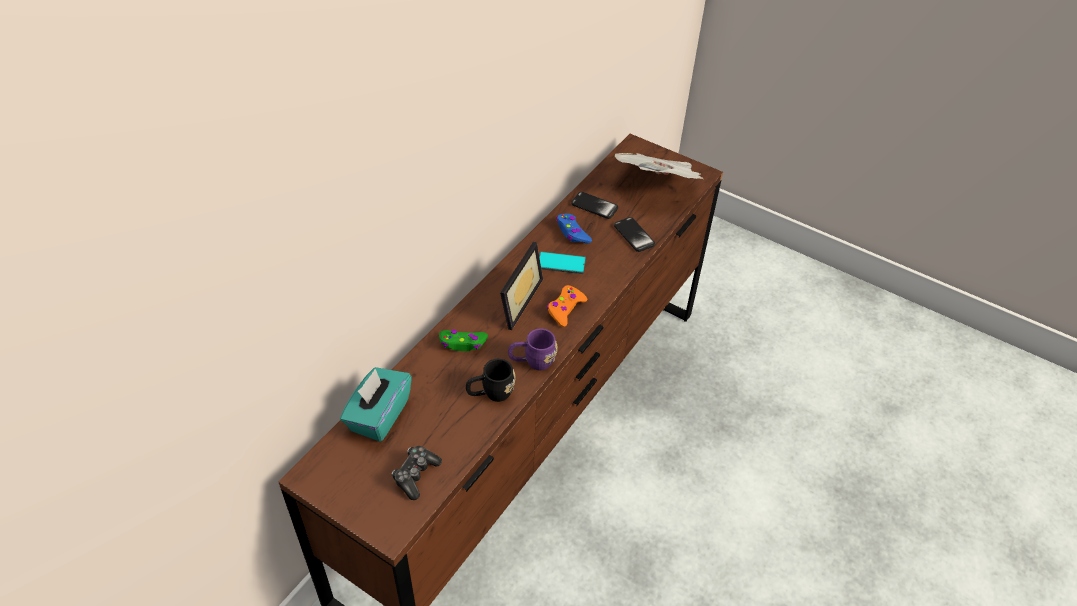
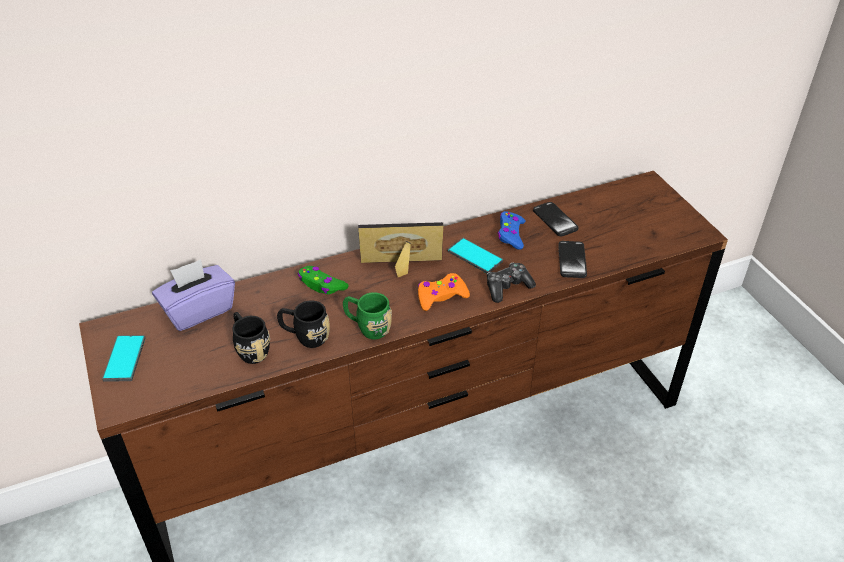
camera: 35 degrees right, 5 degrees down
(355, 489) = (124, 358): none -> phone
(378, 416) = (198, 310): turquoise tissue box -> purple tissue box
(415, 475) = (180, 371): game controller -> game controller (507, 287)
(456, 426) = (250, 349): none -> black mug
(514, 300) = (401, 269): picture frame -> picture frame turned 150 degrees counterclockwise
(532, 361) = (367, 327): purple mug -> green mug
(658, 184) = (642, 225): newspaper -> none

